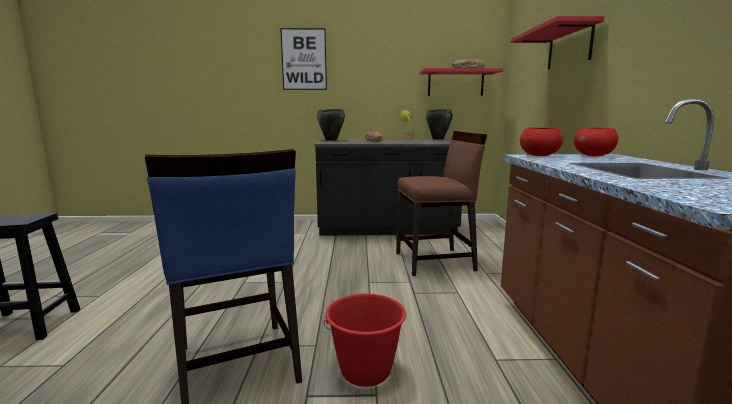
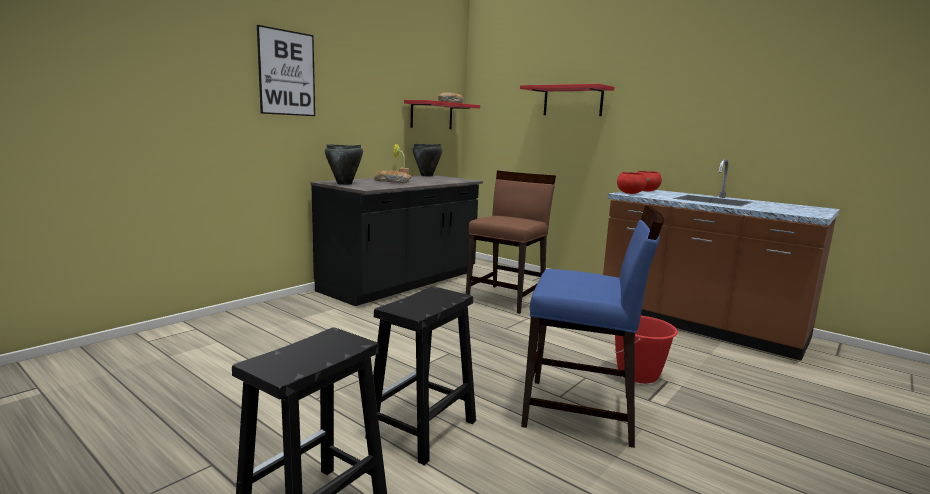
camera: 50 degrees left, 0 degrees up
(147, 316) = (422, 430): none -> black stool

